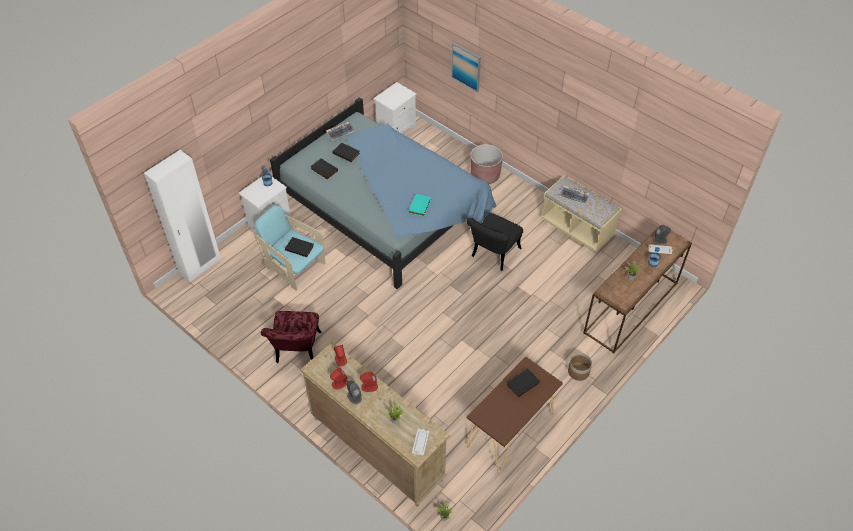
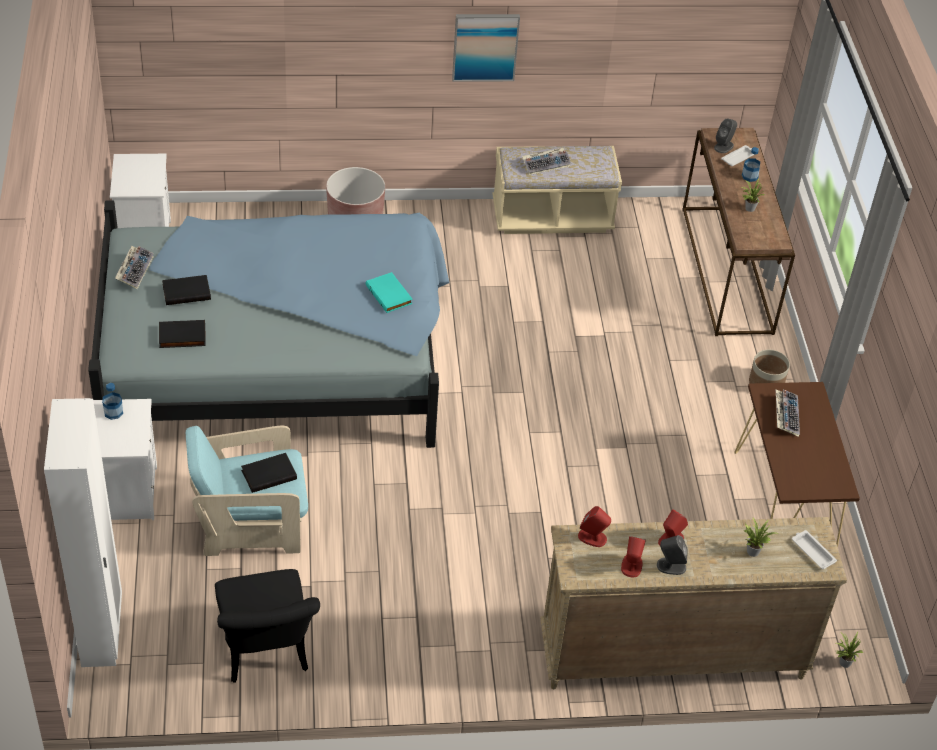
camera: 50 degrees left, 5 degrees down
(297, 352) = (413, 628): red chair -> none
(466, 66) = (263, 54): picture -> picture (485, 46)
(493, 255) = (497, 319): black chair -> black chair (266, 654)
(522, 383) = (786, 415): black book -> keyboard

